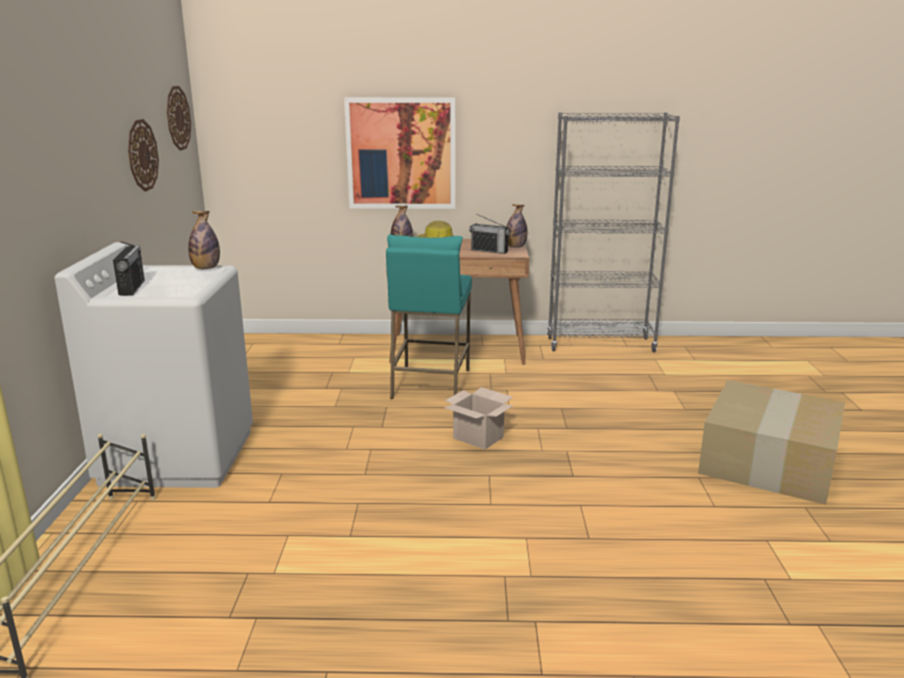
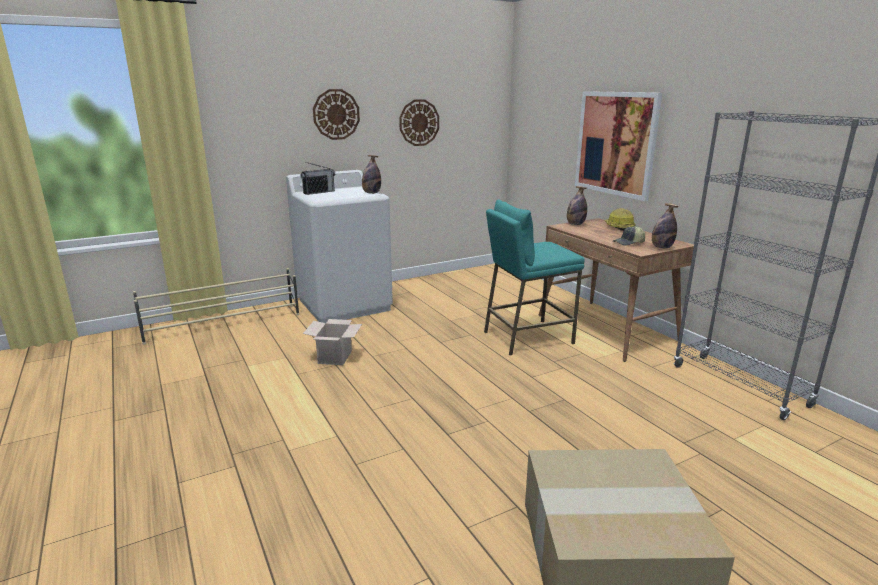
camera: 60 degrees right, 0 degrees up
(177, 118) = (479, 103): wall clock -> wall clock (336, 114)
(479, 437) = (465, 379): cardboard box -> cardboard box (335, 357)
(489, 251) = (629, 243): radio -> cap

